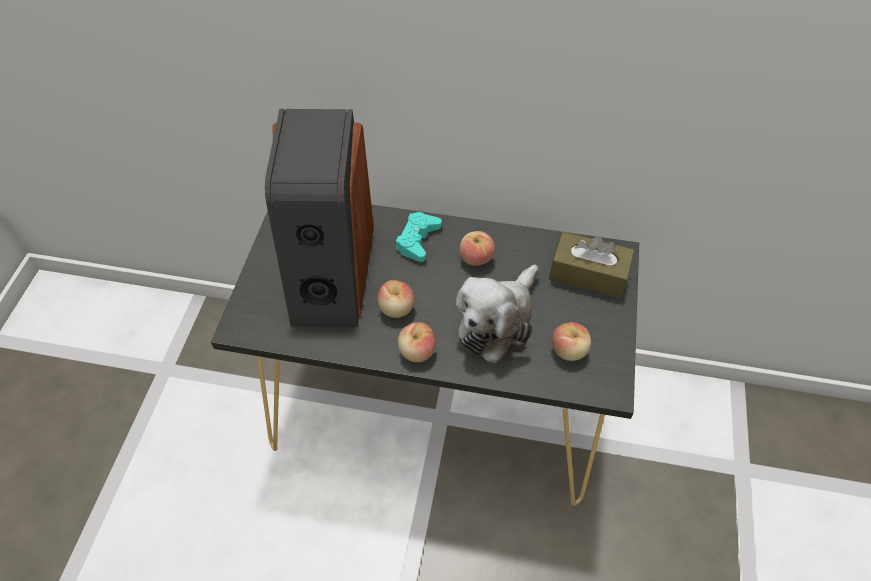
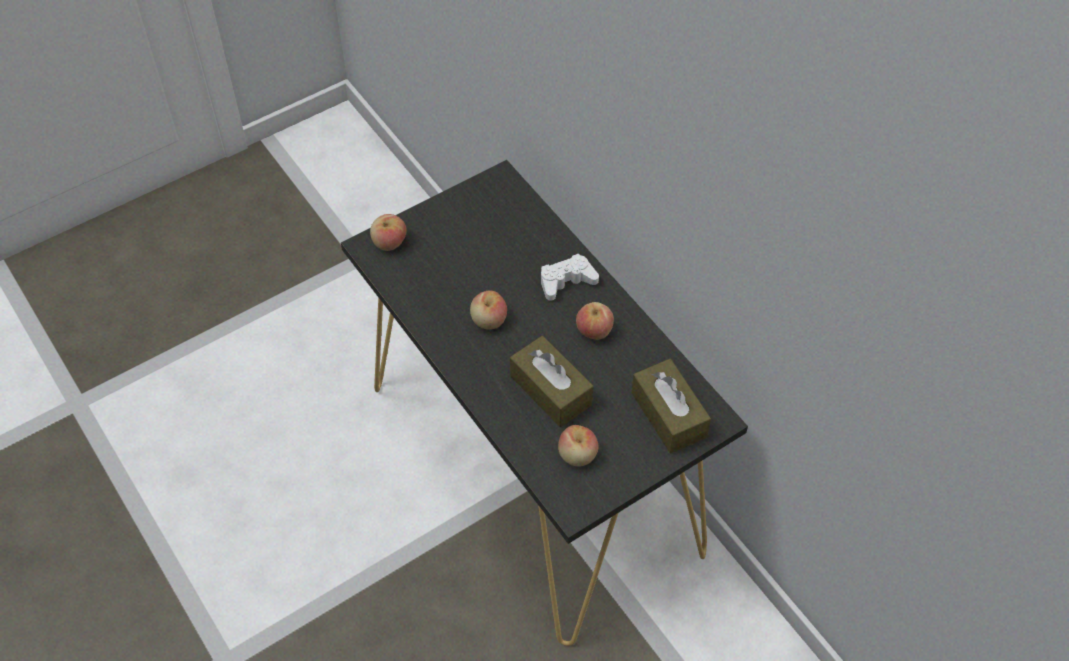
camera: 45 degrees right, 0 degrees up
(331, 273) = (473, 256): speaker -> none
(417, 240) = (566, 281): turquoise game controller -> white game controller
(417, 351) = (467, 363): apple -> apple (389, 243)
(497, 321) = (551, 390): plush toy -> brown tissue box

